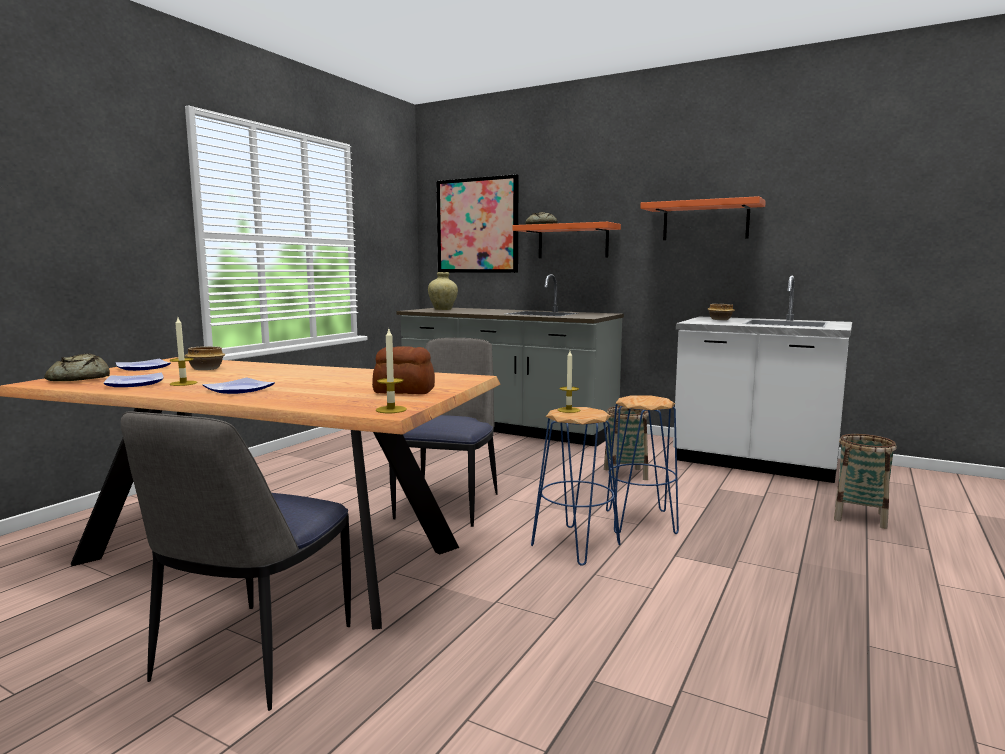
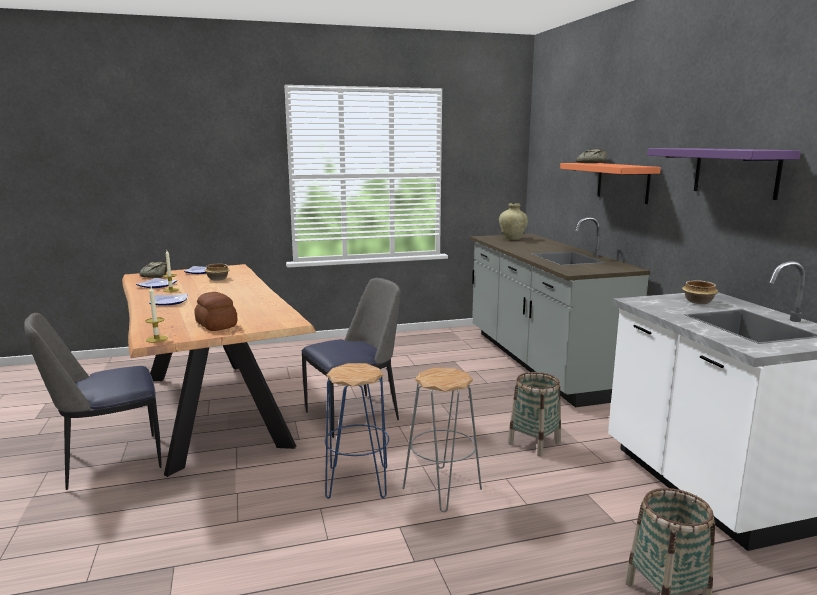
camera: 45 degrees right, 5 degrees up
(477, 225) = (561, 157): picture -> none
(568, 410) = (355, 367): candle -> none
(640, 521) = (442, 488): blue stool -> grey stool
(705, 221) = (735, 172): orange shelf -> purple shelf

